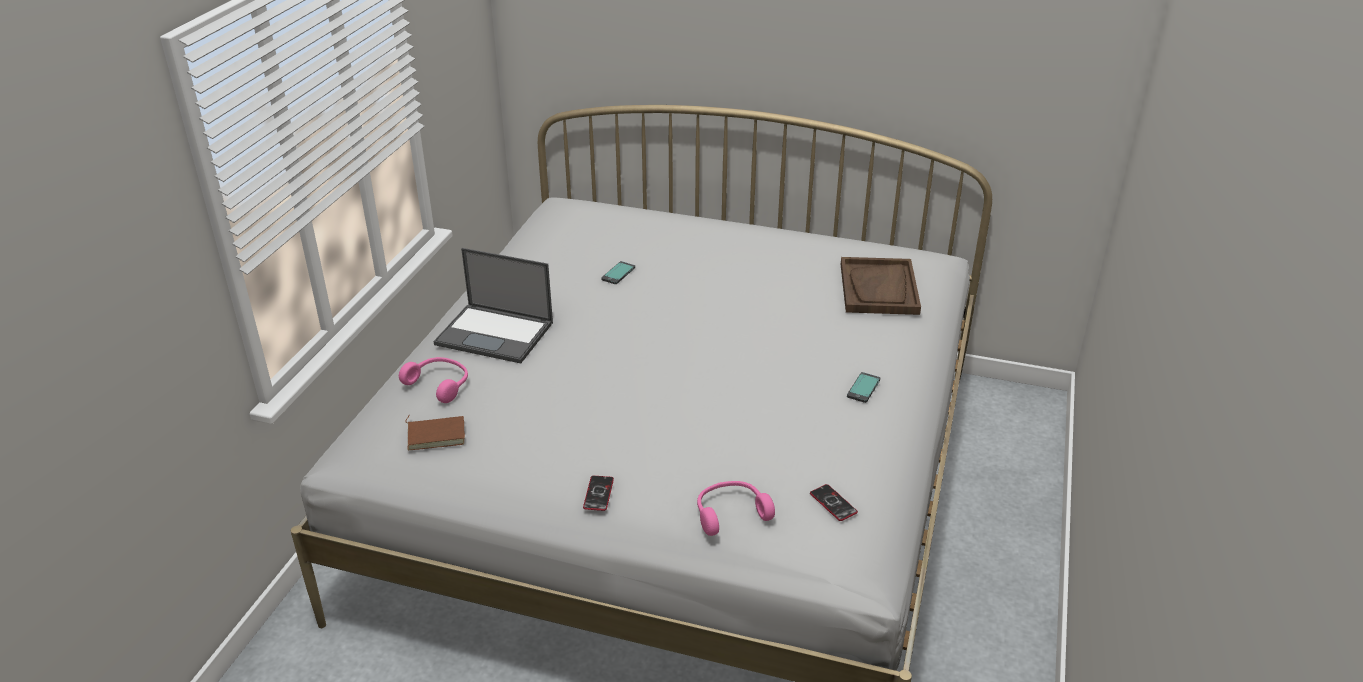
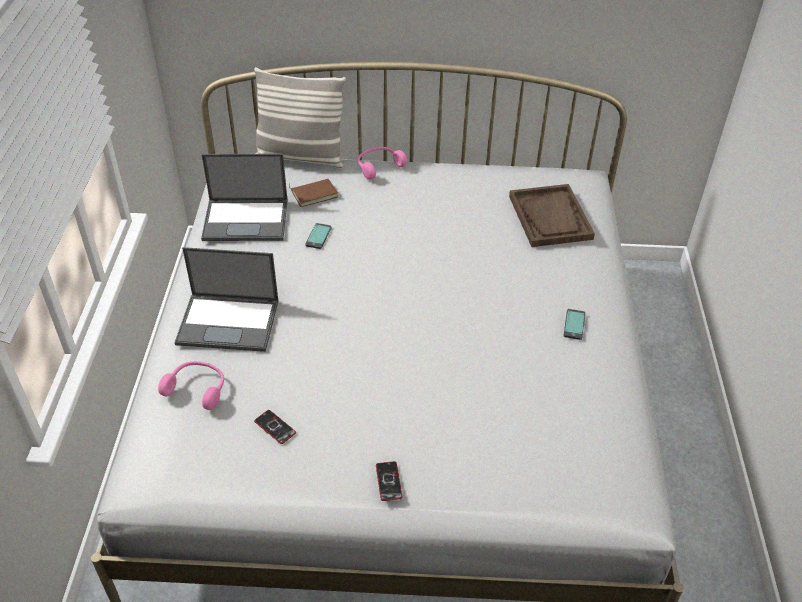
camera: 15 degrees left, 10 degrees up
(436, 434) = (215, 445): brown book -> brown book (314, 194)
(551, 250) = (247, 220): none -> laptop
(630, 205) = (300, 157): none -> pillow
(730, 513) = (510, 478): pink headphones -> pink headphones (378, 166)
(833, 503) = (591, 450): phone -> phone (275, 427)

